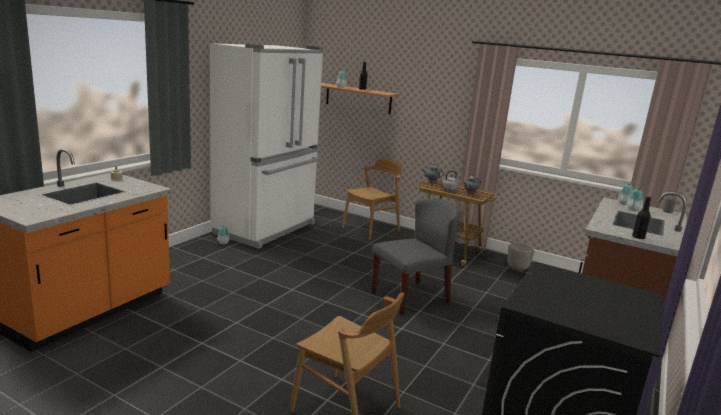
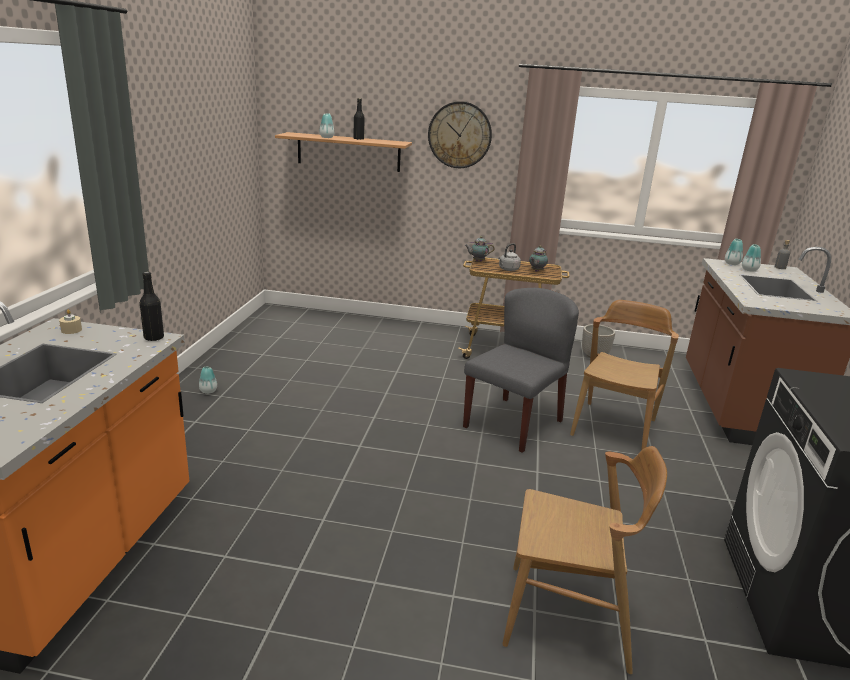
camera: 20 degrees left, 5 degrees up
(267, 229) = (255, 356): white fridge -> none
(371, 229) = (392, 332): brown chair -> brown chair (614, 427)
(432, 90) = (459, 135): none -> wall clock
(638, 237) = (802, 308): black bottle -> black bottle (154, 338)

